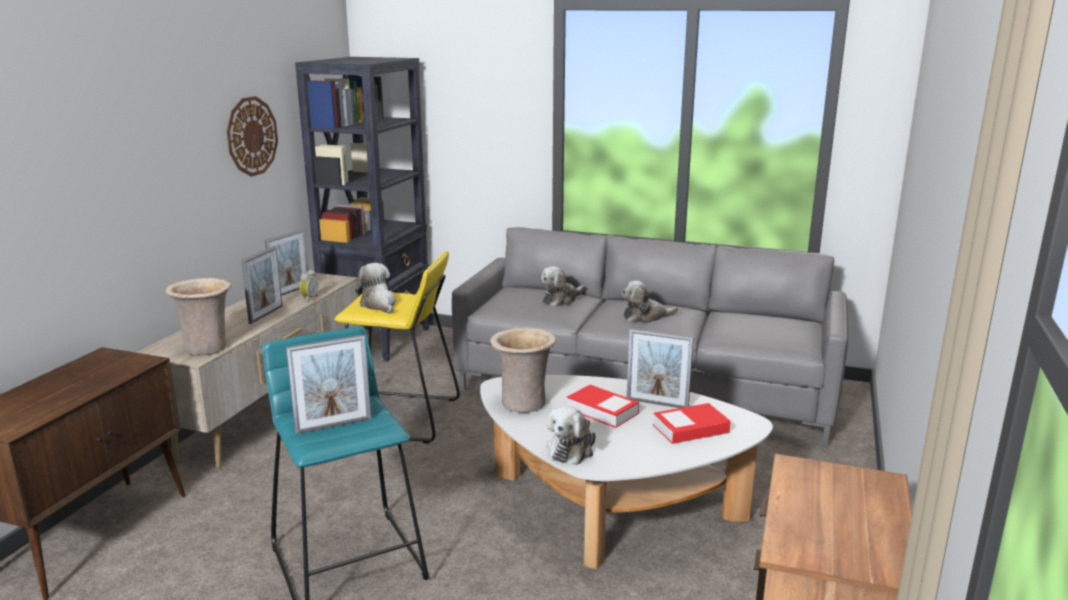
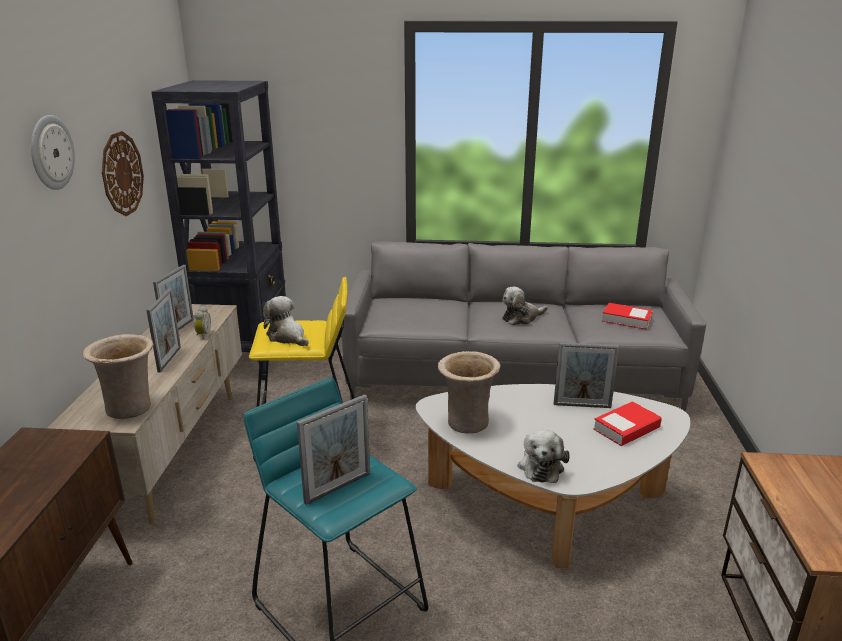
camera: 15 degrees left, 5 degrees up
(169, 106) = (51, 152): none -> wall clock
(561, 299) = (438, 308): plush toy -> none
(602, 411) = (541, 420): book -> book (626, 320)

